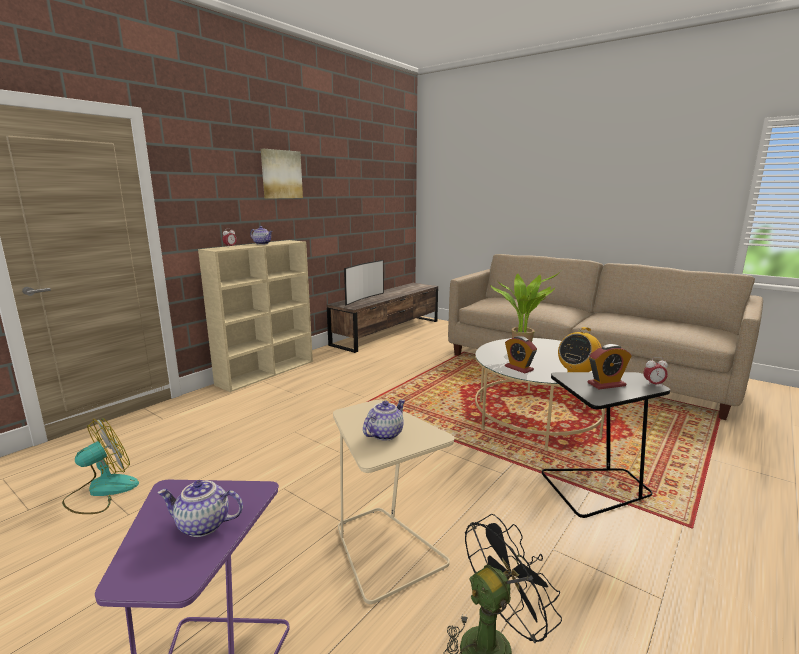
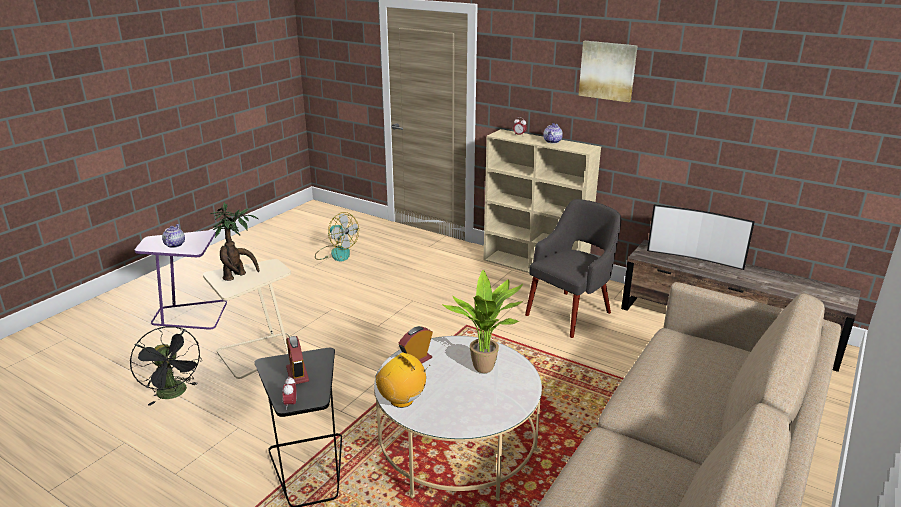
camera: 85 degrees right, 10 degrees up
(354, 367) = (569, 313): none -> grey armchair
(384, 434) = (238, 276): teapot -> potted plant

